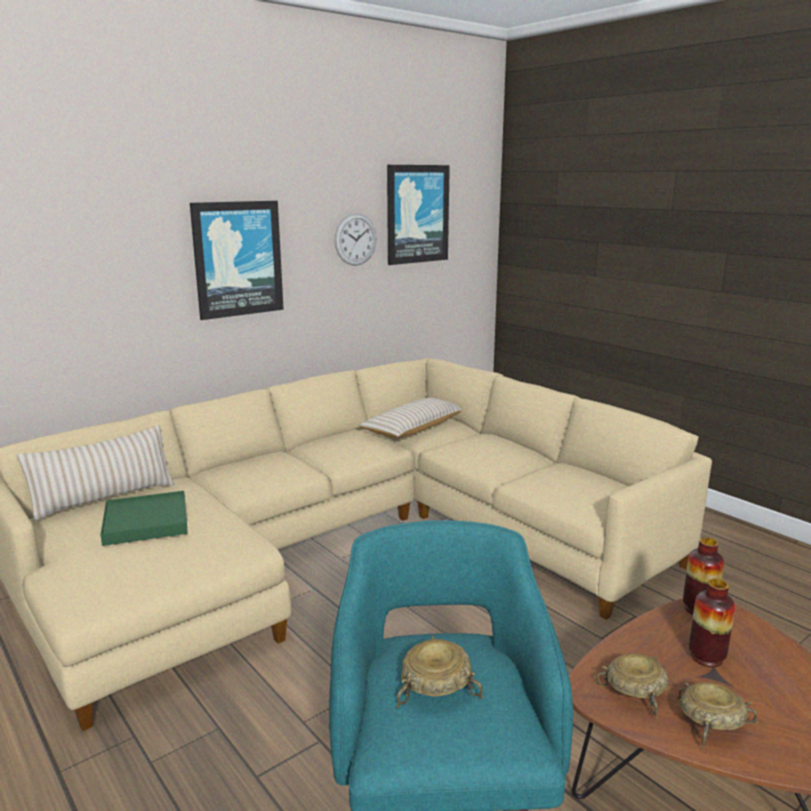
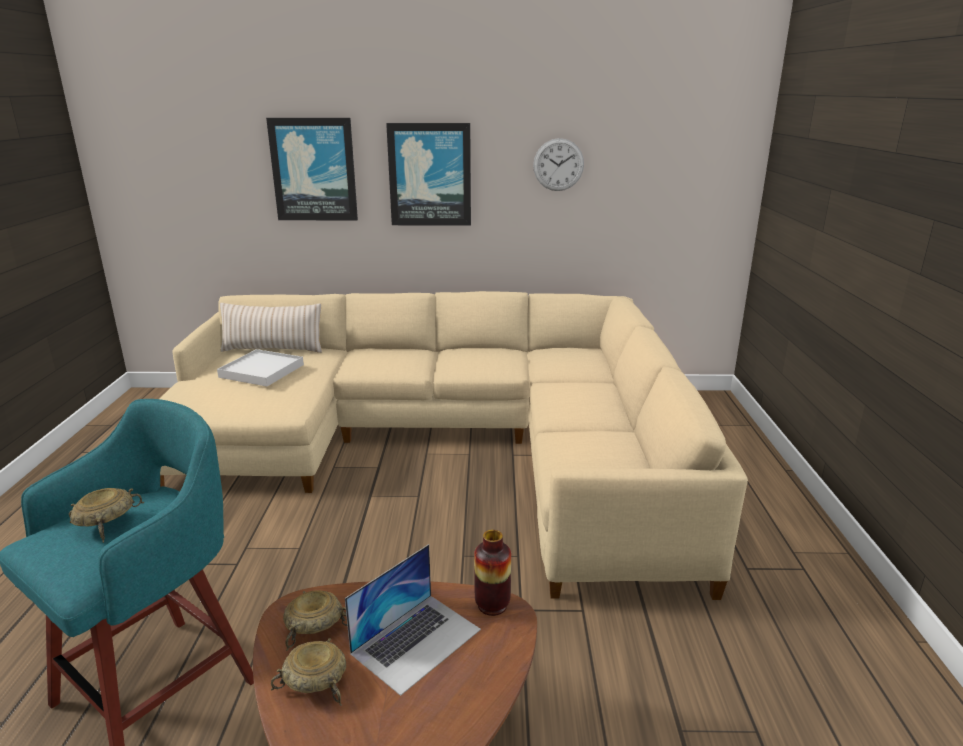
camera: 40 degrees right, 5 degrees up
(146, 522) = (262, 371): green tray -> white tray
(413, 429) = (554, 361): beige pillow -> none
(417, 214) = (640, 141): picture -> picture (314, 170)
(706, 657) = (416, 641): vase -> laptop

